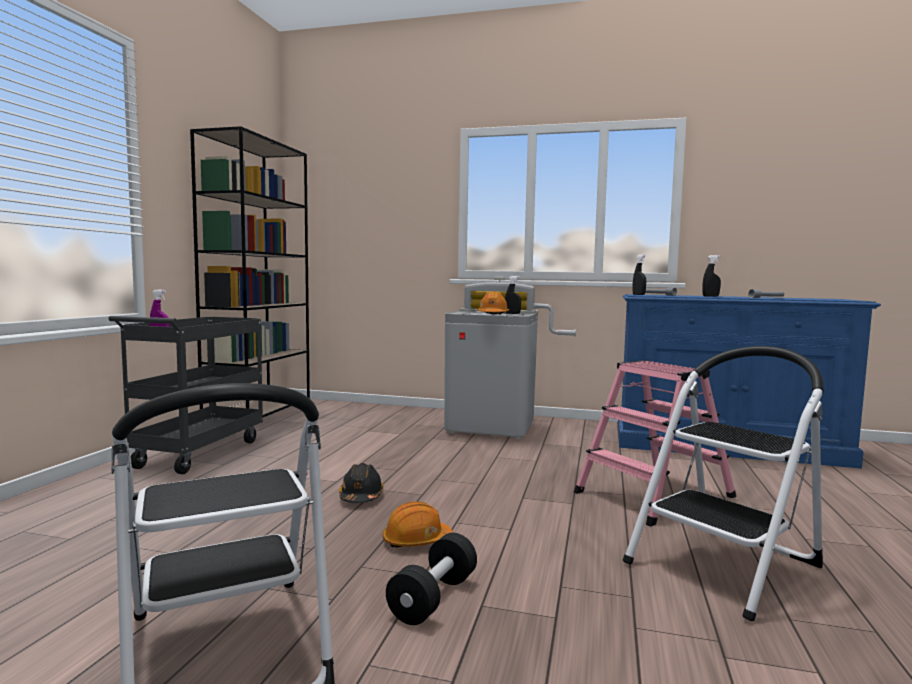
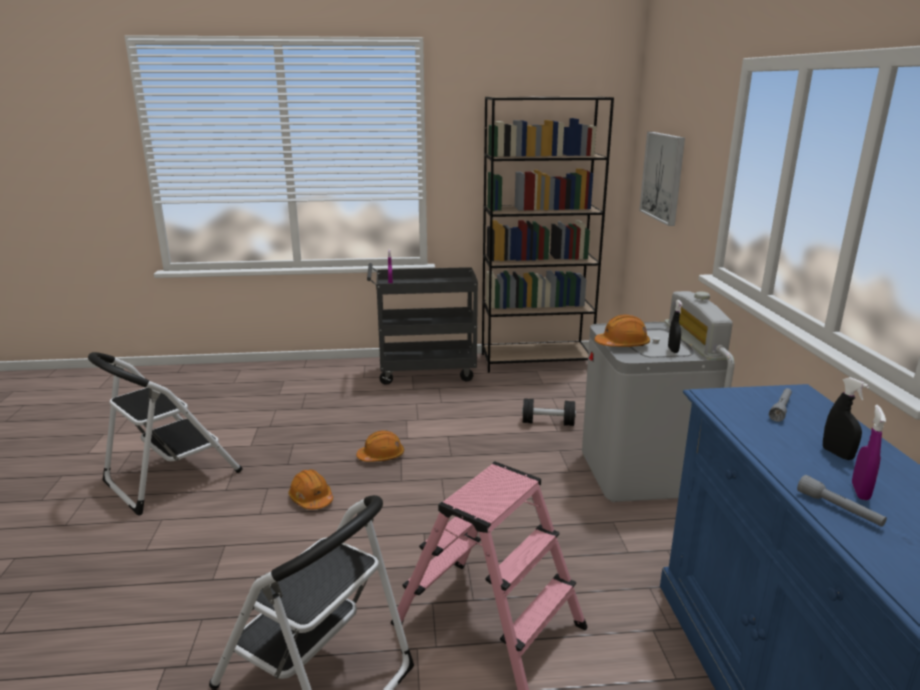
camera: 70 degrees right, 15 degrees up
(354, 223) = (663, 177): none -> picture
(361, 496) = (381, 456): black hard hat -> orange hard hat
(433, 598) = (231, 524): black dumbbell -> black dumbbell (548, 423)
(638, 294) = (763, 394): black spray bottle -> none
(748, 297) = (860, 491): none -> purple spray bottle

